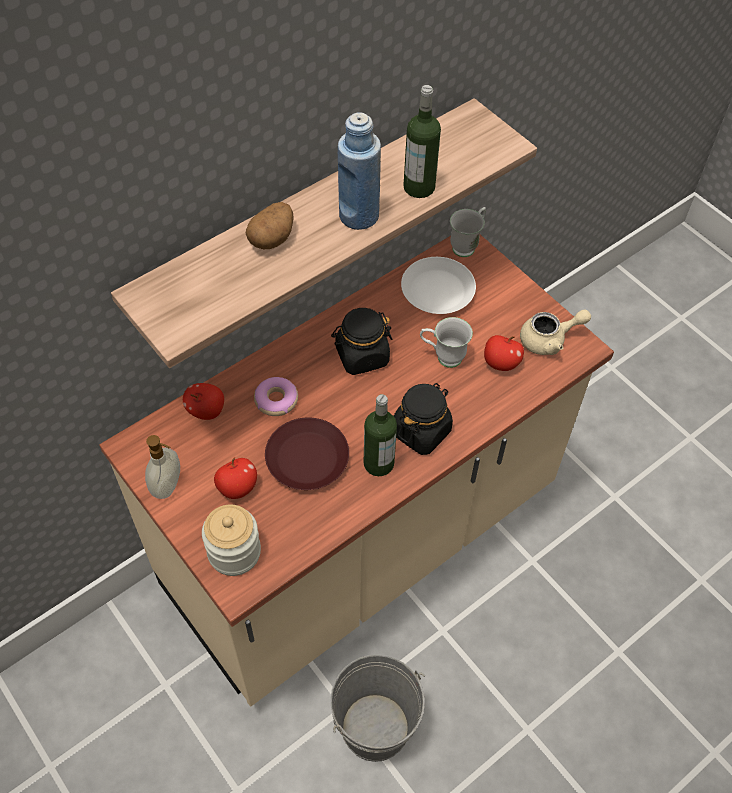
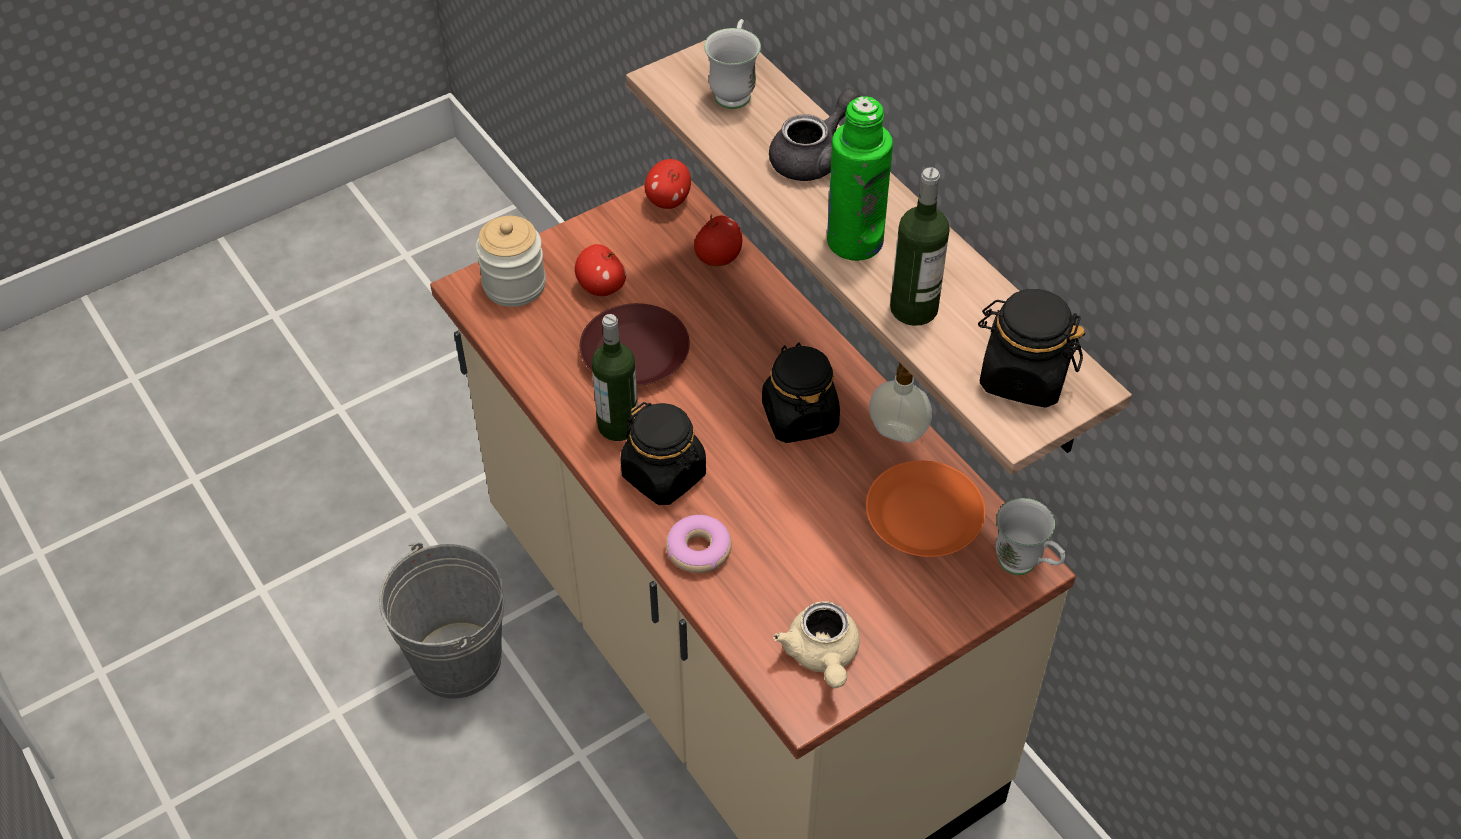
camera: 95 degrees right, 5 degrees down
(168, 486) = (612, 227): soap dispenser -> soap dispenser (897, 434)
(272, 238) = (814, 157): potato -> grey teapot
(276, 400) = (729, 324): donut -> donut (699, 549)
(359, 216) = (854, 241): blue bottle -> green bottle
(437, 291) = (922, 516): white plate -> orange plate
(443, 357) = (793, 512): white mug -> white mug (734, 90)
(469, 140) = (1023, 376): none -> black jar
(500, 363) = (778, 584): apple -> apple (668, 201)

